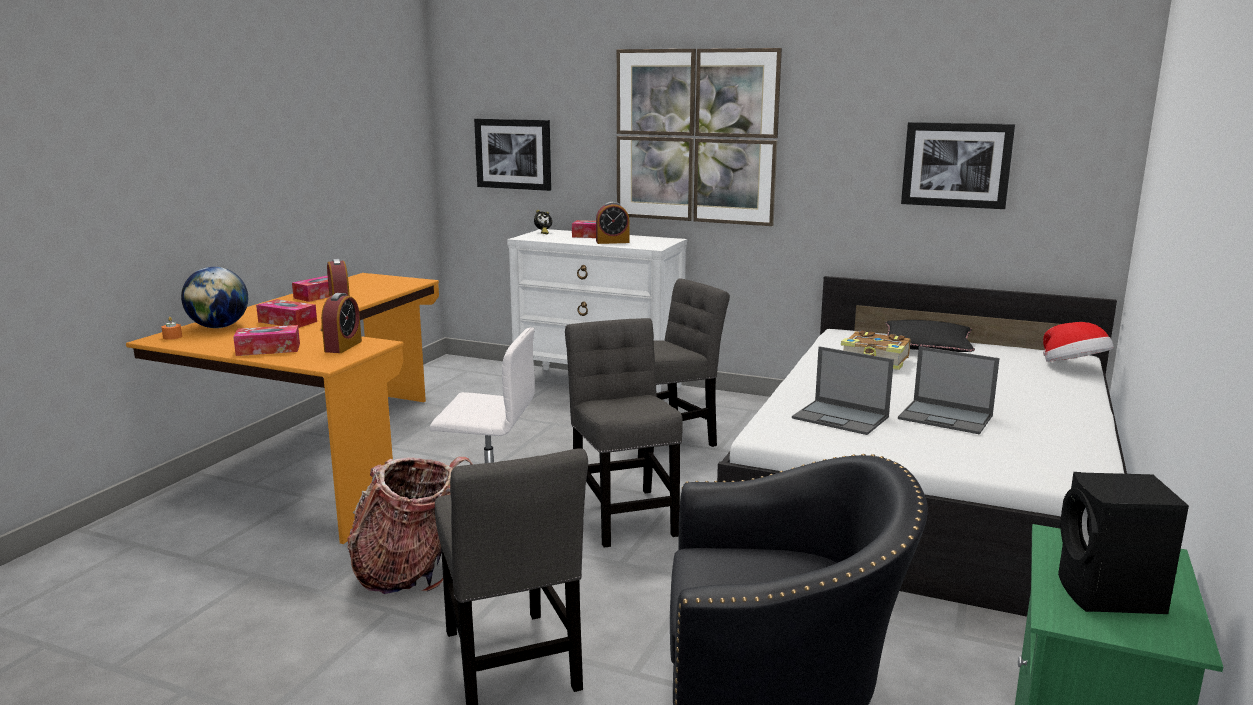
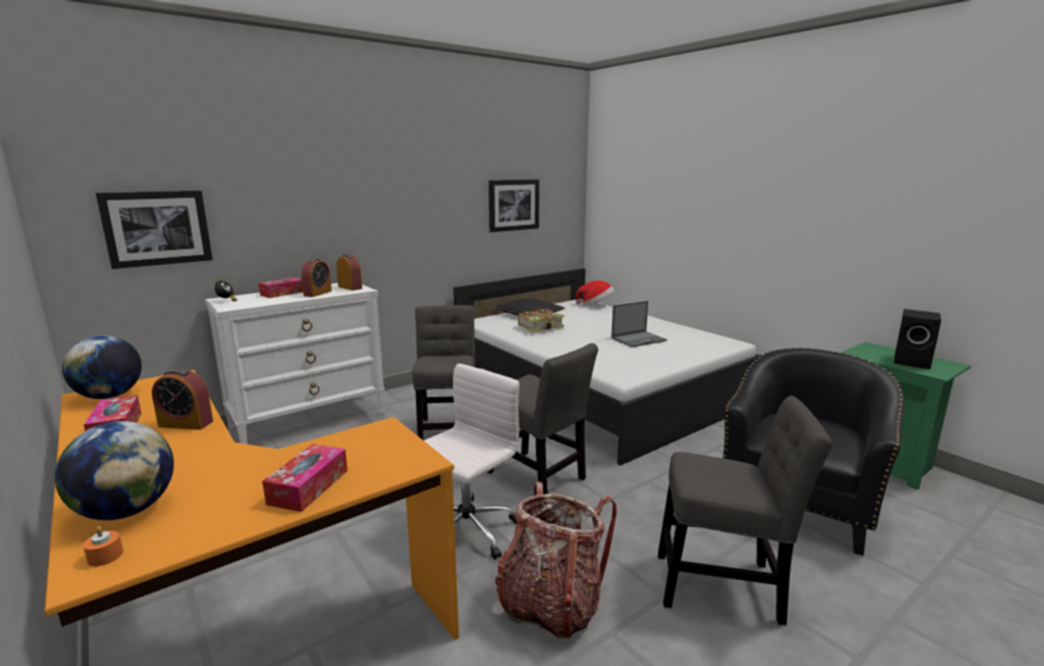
camera: 60 degrees left, 0 degrees up
(287, 322) = (201, 461): tissue box -> none
(343, 346) = (367, 444): alarm clock -> alarm clock (350, 287)
(368, 280) = (110, 396): none -> globe
(623, 514) = (539, 478): grey chair -> grey chair turned 150 degrees counterclockwise
(695, 136) = (351, 198): picture -> none
(841, 418) = (618, 356): laptop -> none

